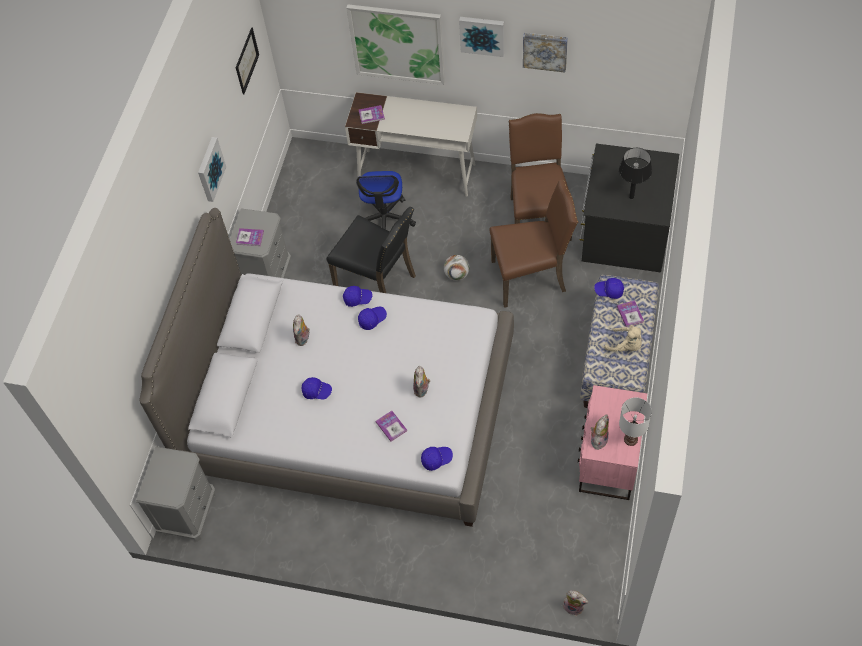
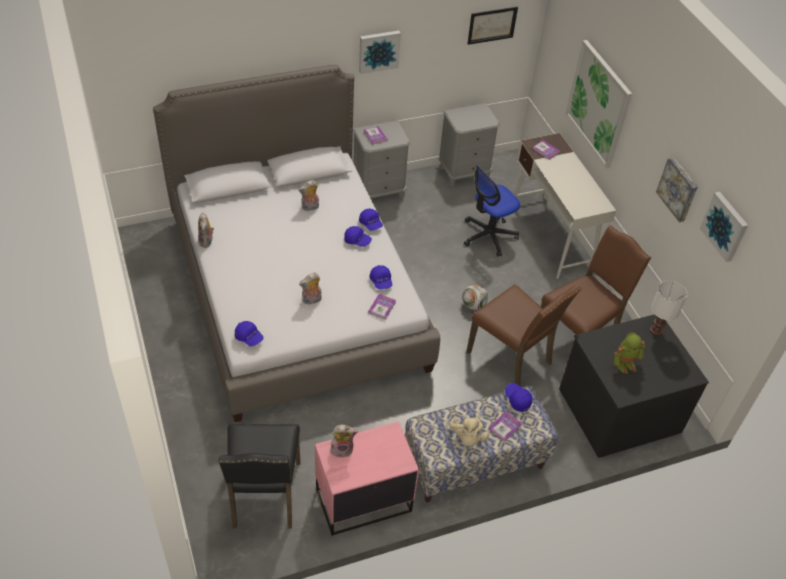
camera: 50 degrees right, 10 degrees down
(189, 513) = (147, 237): grey nightstand -> grey nightstand (464, 172)
(317, 391) = (266, 236): blue cap -> blue cap (381, 281)
(378, 282) = (426, 257): black chair -> black chair (264, 496)
(391, 426) = (262, 294): book -> book (382, 307)
(482, 35) = (647, 137): picture -> picture (725, 226)
(574, 606) = (196, 536): plush toy -> plush toy (207, 242)
(631, 197) = (624, 363): black table lamp -> toy robot
(631, 439) = (359, 476): white table lamp -> white table lamp (656, 331)

